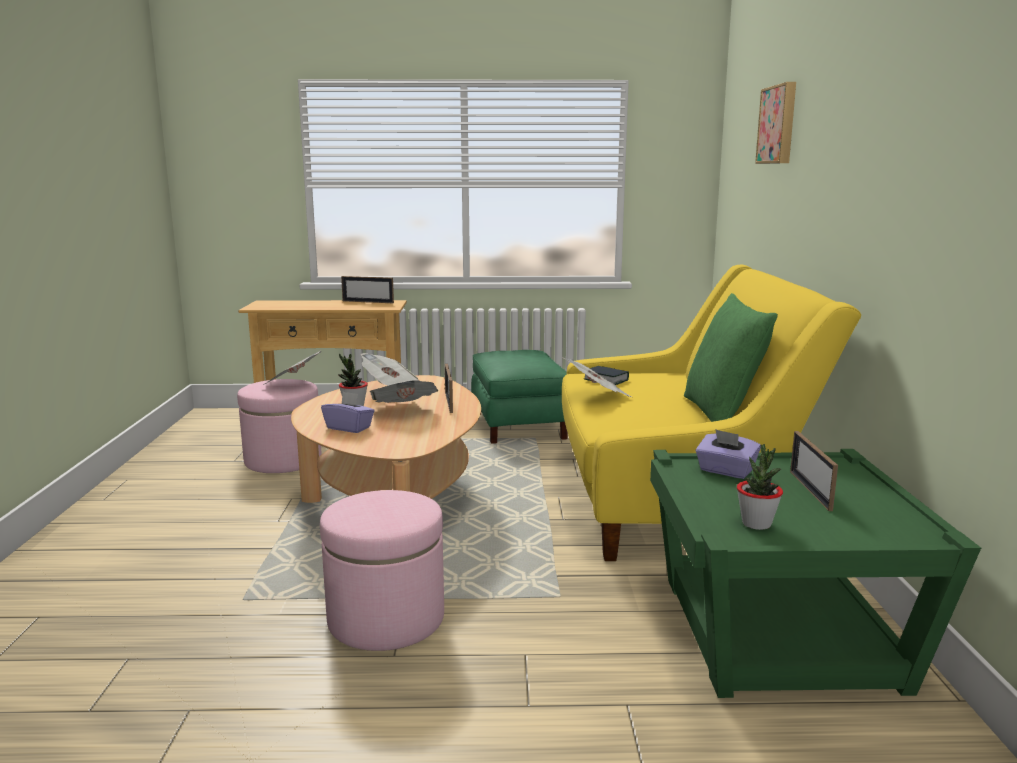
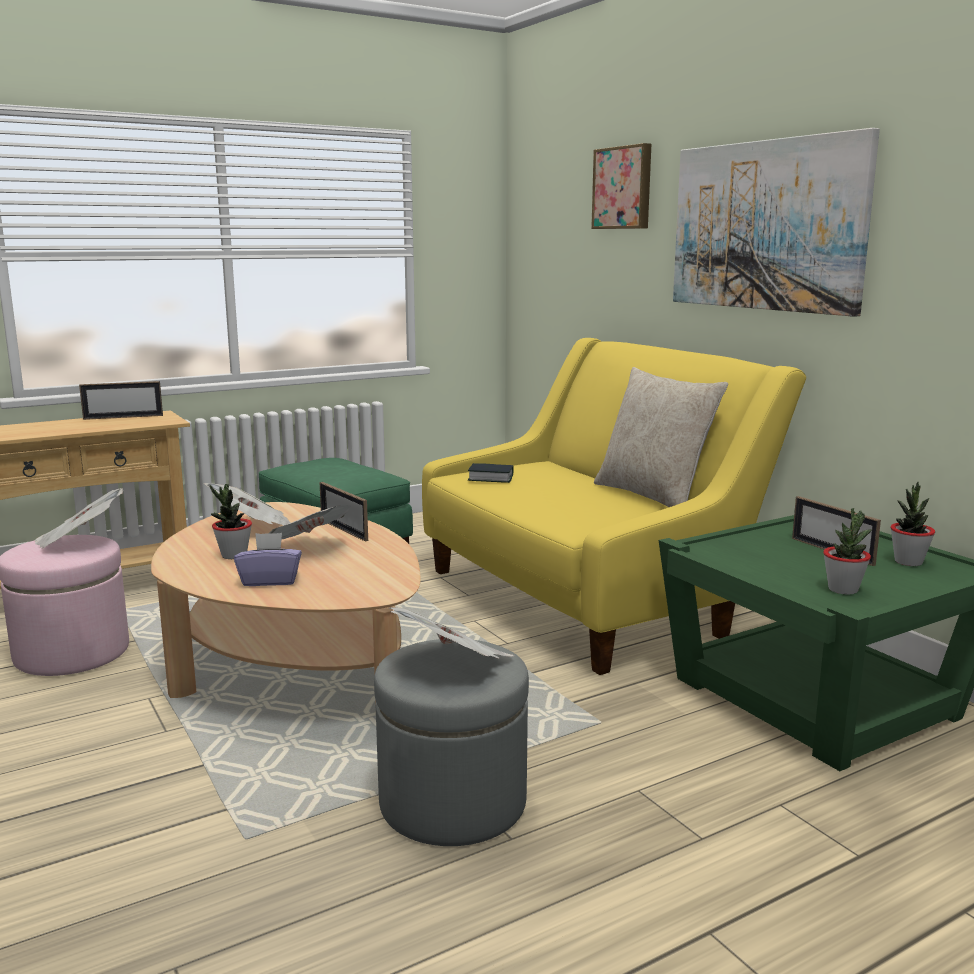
camera: 30 degrees left, 0 degrees up
(386, 618) = (453, 802): pink ottoman -> grey ottoman
(597, 395) = (510, 495): newspaper -> newspaper (452, 664)
(722, 414) = (653, 496): green pillow -> beige pillow
(725, 471) = (743, 548): purple tissue box -> none
(854, 161) = (766, 226): none -> picture
(875, 515) = (908, 562): none -> potted plant

